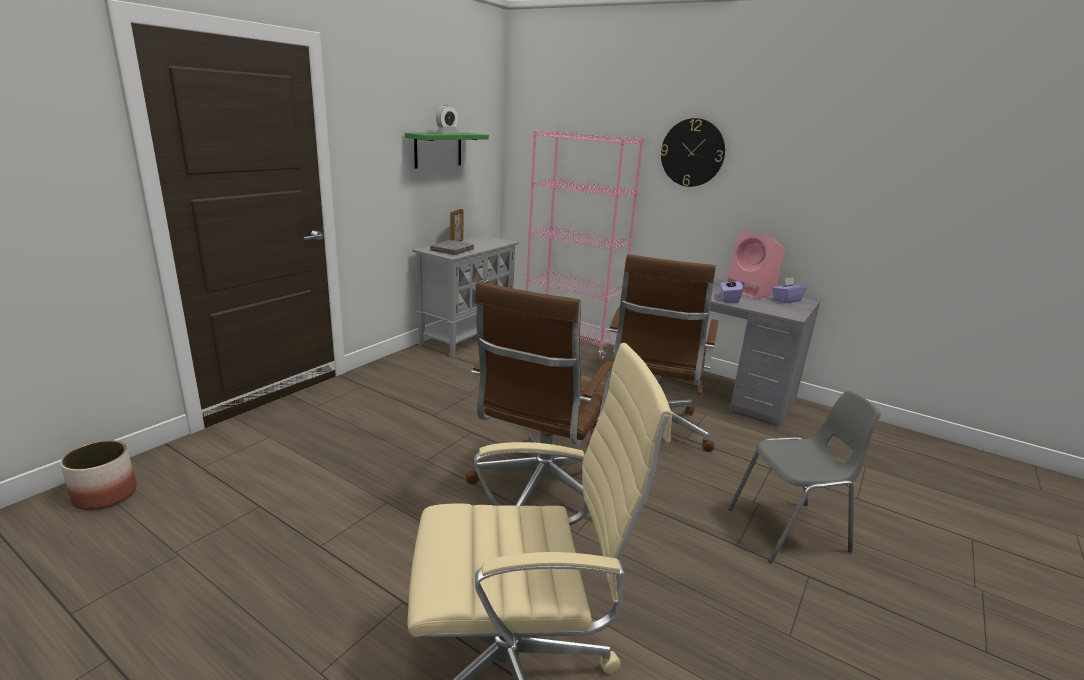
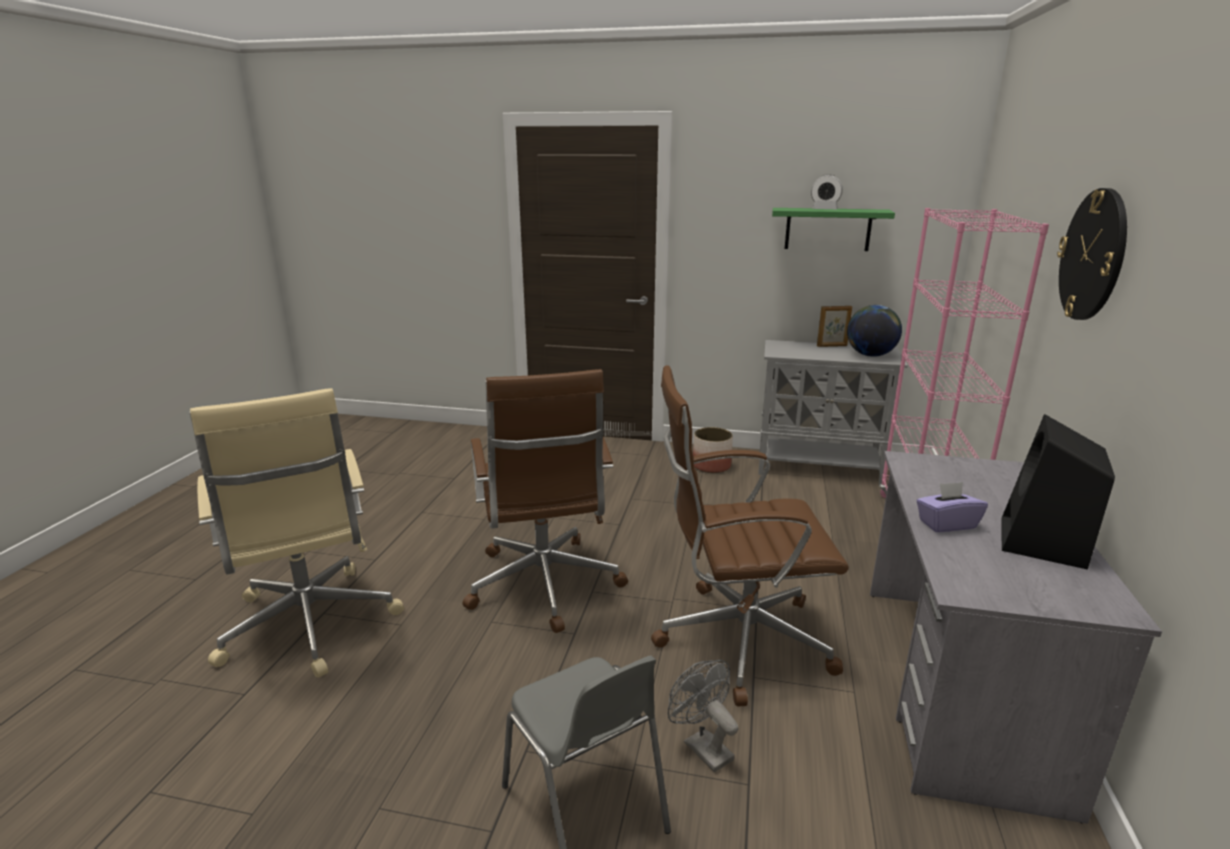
camera: 70 degrees right, 0 degrees up
(106, 495) = (441, 436): planter -> planter (712, 466)
(452, 250) = (794, 350): grey book -> none
(489, 242) = (870, 355): none -> globe
(540, 492) = (544, 586): brown office chair -> brown office chair turned 105 degrees counterclockwise
(741, 474) = (702, 746): none -> grey fan
(751, 292) = (1043, 543): pink speaker -> black speaker
(786, 300) = (1064, 584): purple tissue box -> none

